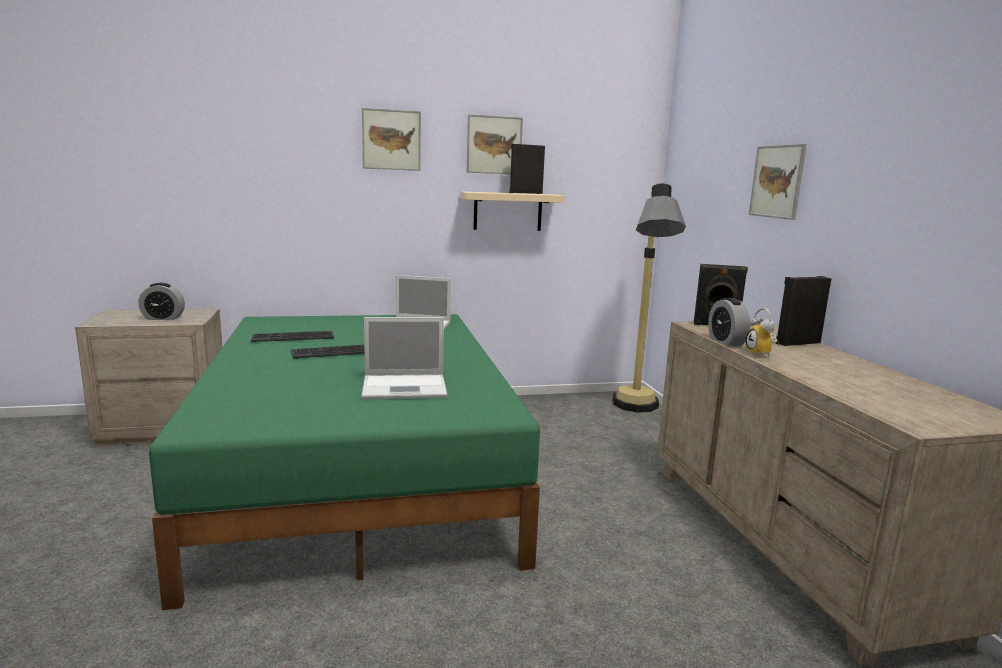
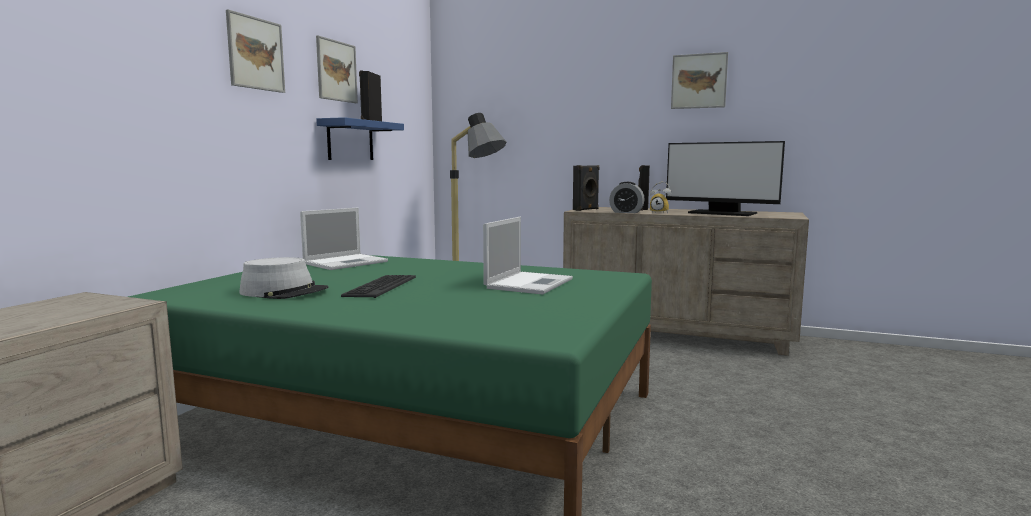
camera: 55 degrees left, 5 degrees down
(163, 318) = (62, 312): alarm clock -> none
(293, 337) = (284, 292): keyboard -> grey hat
(508, 211) = (350, 140): beige shelf -> blue shelf
(777, 181) = (582, 108): picture -> picture (699, 81)
(854, 381) = (722, 213): none -> monitor

